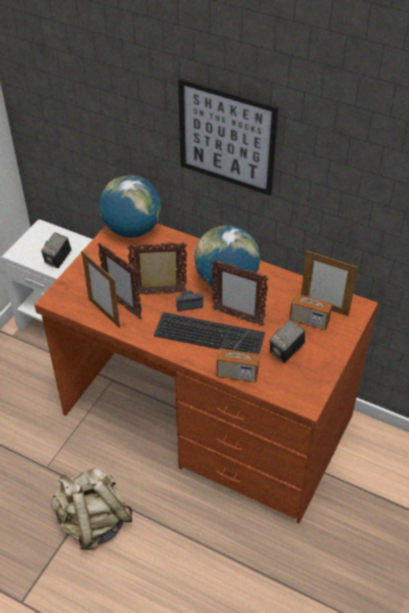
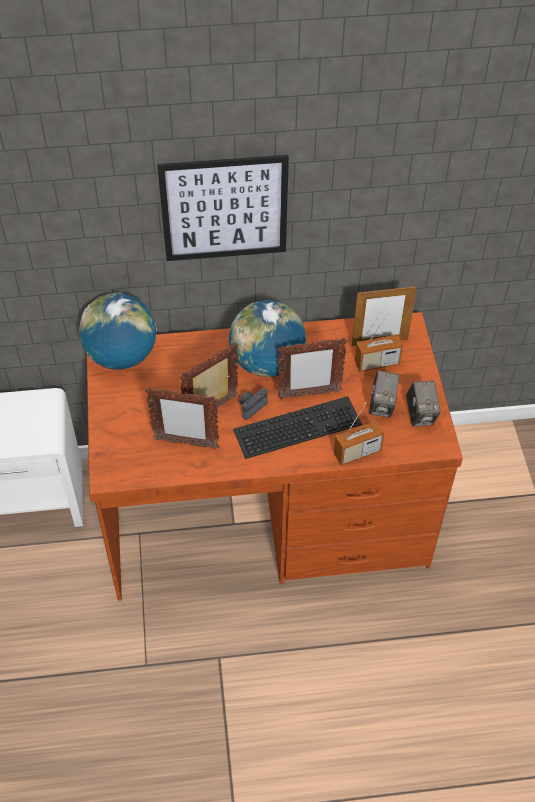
camera: 35 degrees left, 5 degrees up
(58, 260) = (29, 432): camera -> camera (420, 414)
(93, 522) = (240, 688): beige backpack -> none
(104, 313) = (174, 462): picture frame -> none

